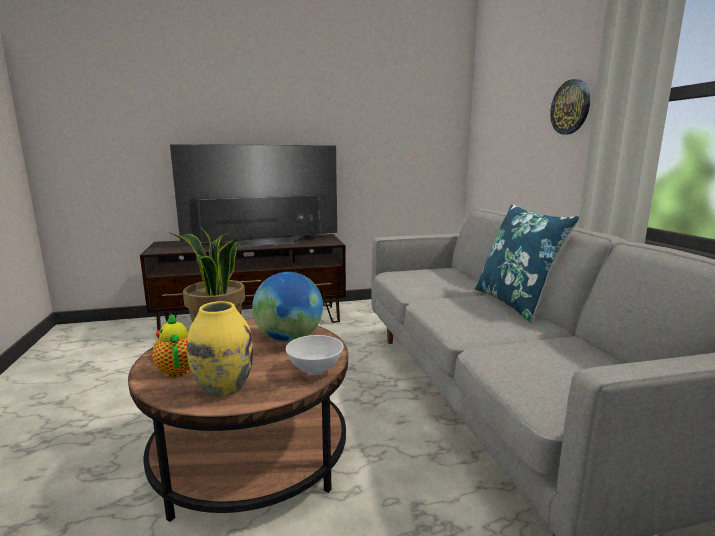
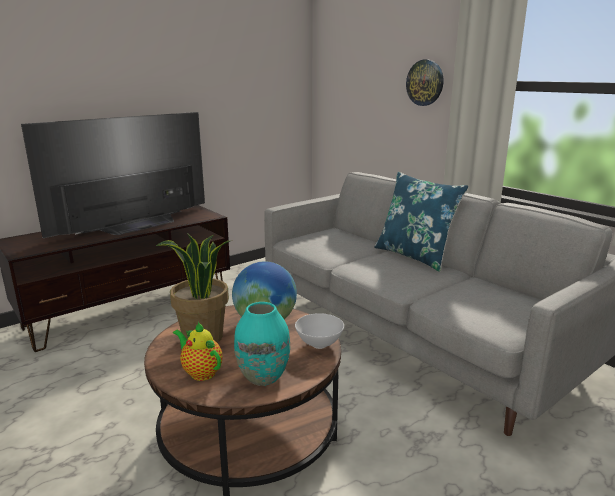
camera: 25 degrees left, 5 degrees up
(223, 388) = (262, 377): yellow vase -> turquoise vase

